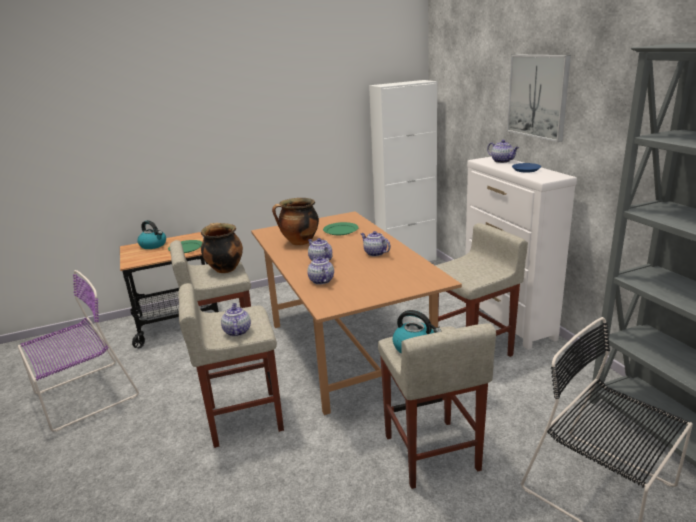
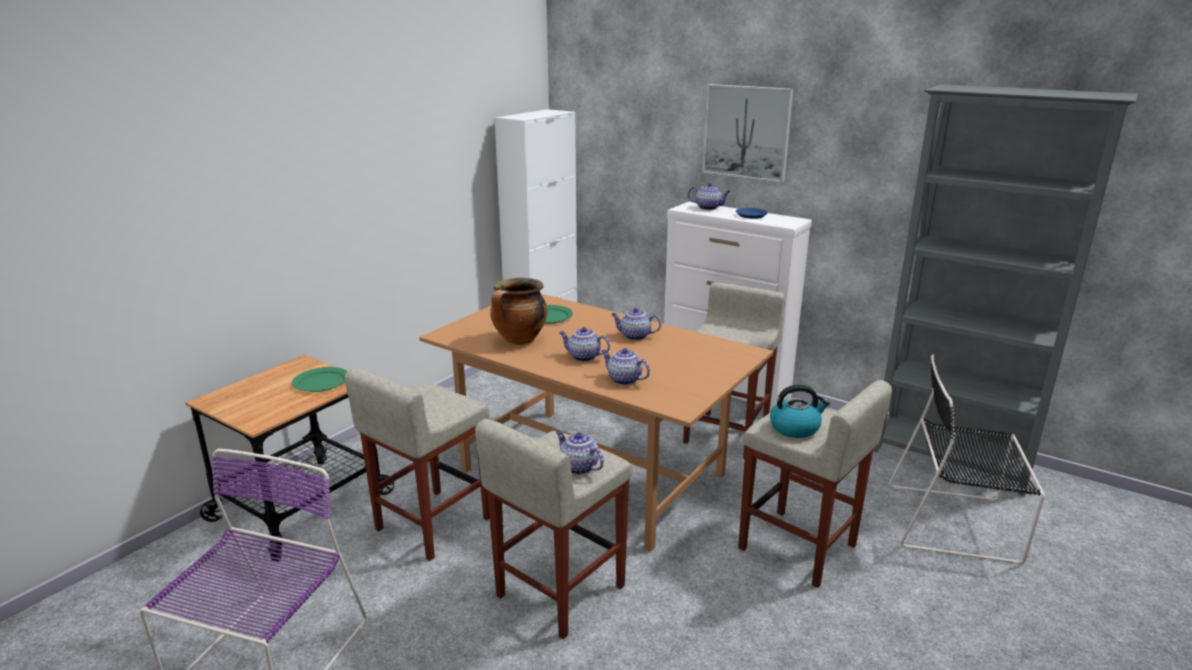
camera: 35 degrees left, 0 degrees up
(153, 245) = (253, 389): kettle -> none
(224, 269) = (430, 397): cooking pot -> none

